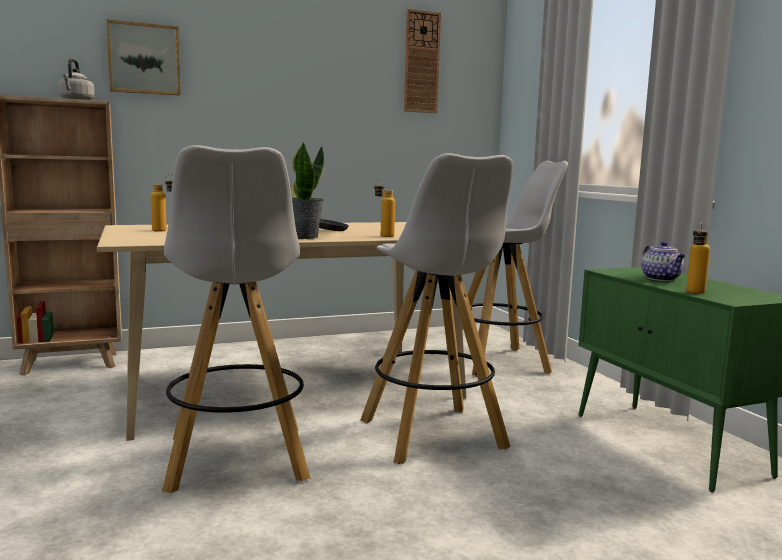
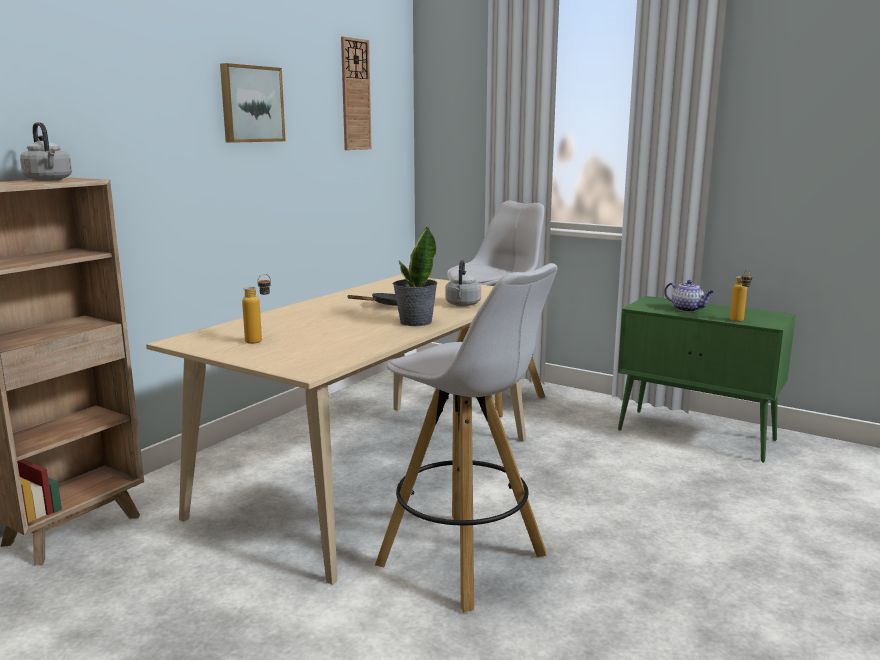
camera: 35 degrees left, 5 degrees up
(144, 59) = (96, 110): picture -> picture (251, 104)
(383, 235) = (462, 304): bottle -> grey kettle
(433, 435) = (560, 481): white stool -> none

